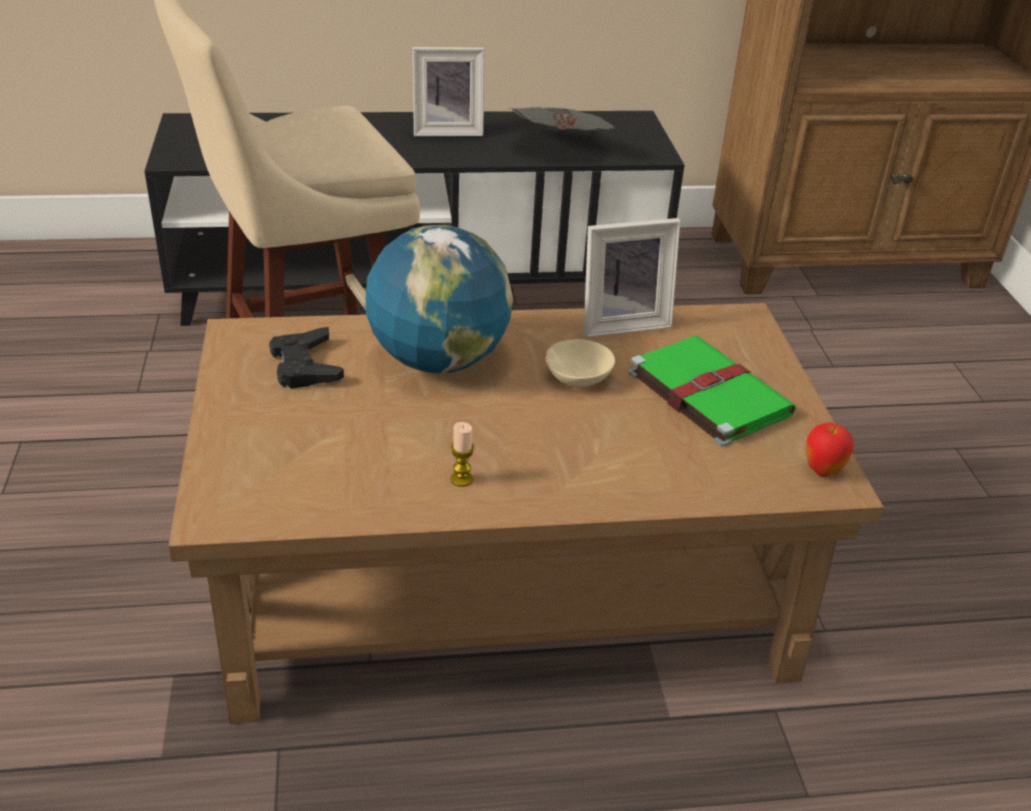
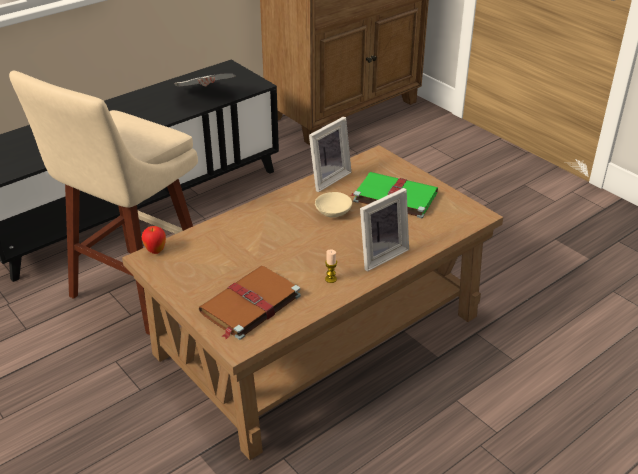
camera: 30 degrees left, 0 degrees up
(296, 462) = (249, 305): none -> brown book
(305, 366) = (201, 259): black game controller -> none
(438, 360) = (262, 230): globe -> none
(447, 130) = (134, 106): picture frame -> picture frame (380, 255)
(822, 471) = (469, 212): apple -> apple (155, 251)

